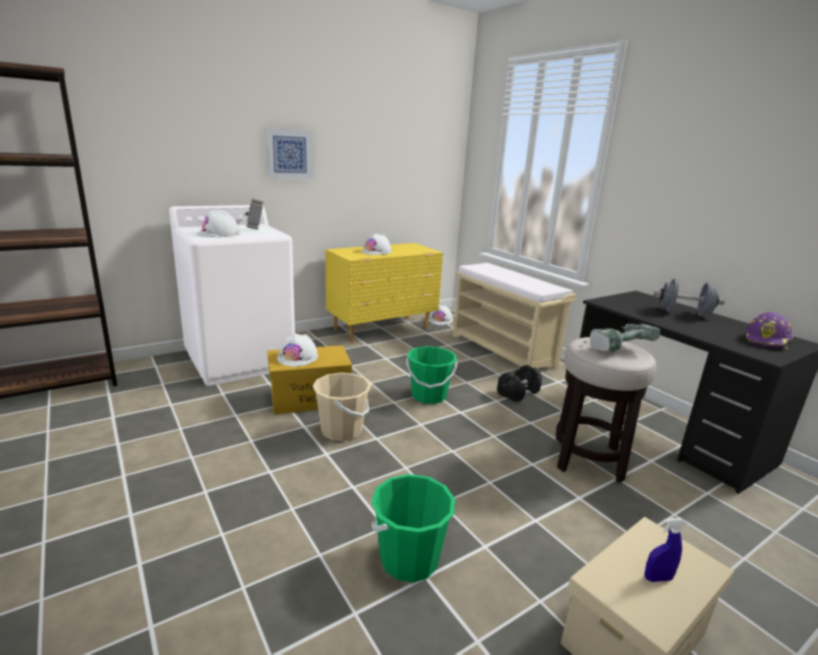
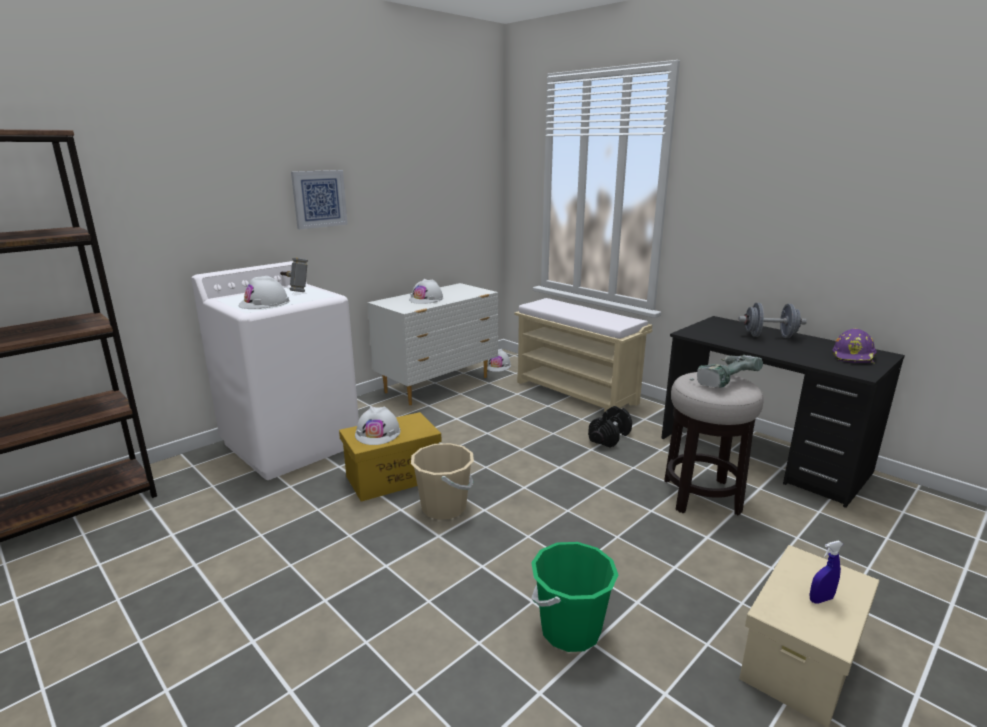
camera: 10 degrees left, 0 degrees up
(383, 329) = (439, 385): yellow dresser -> white dresser
(429, 396) = (520, 454): green bucket -> none

